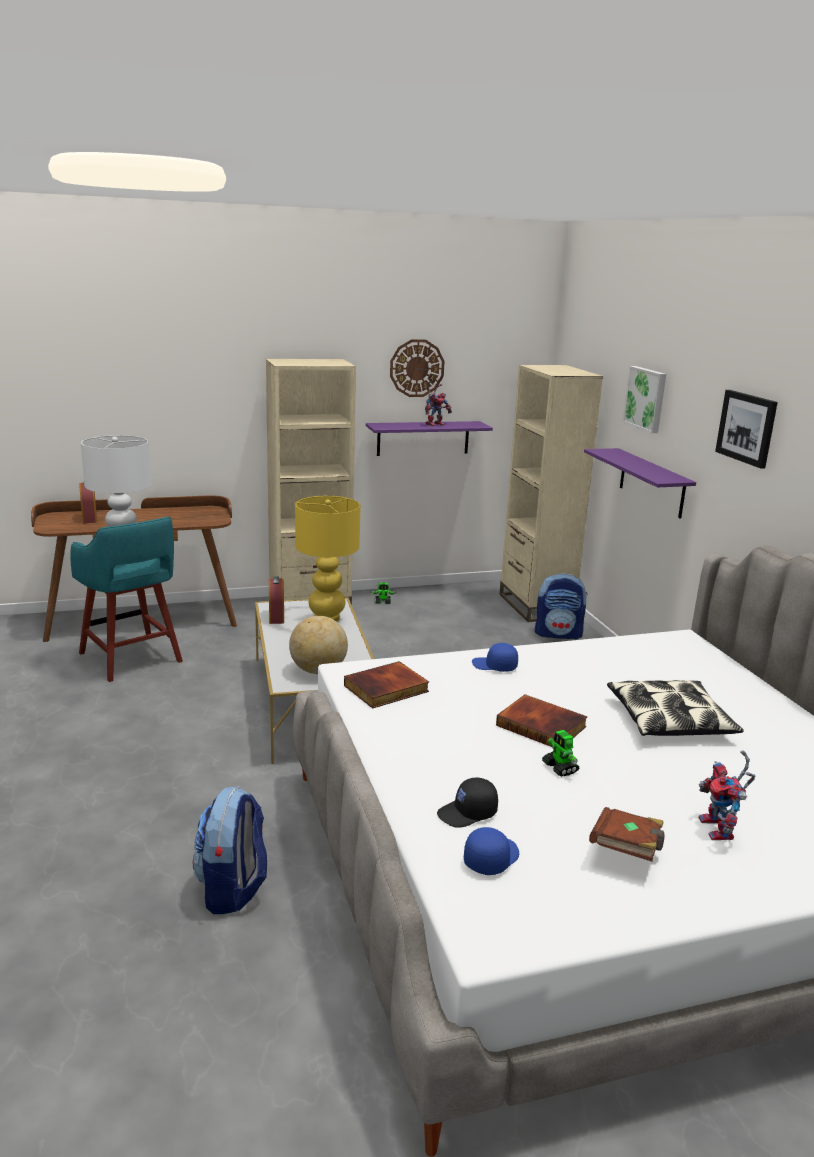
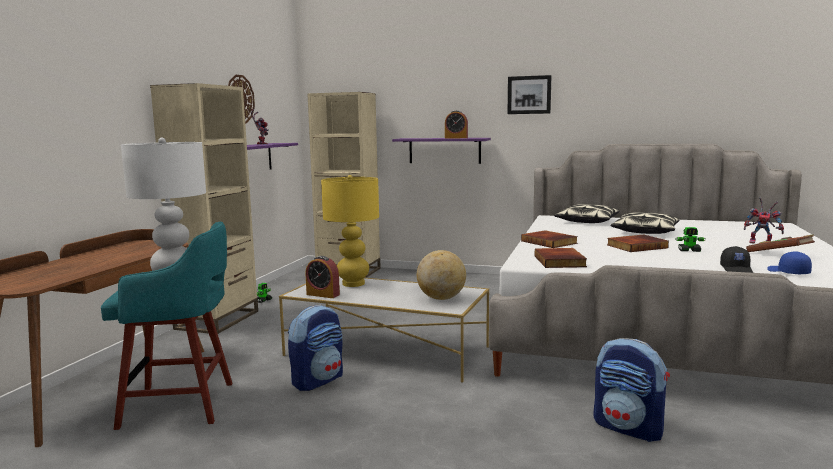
camera: 55 degrees left, 10 degrees down
(89, 518) = (36, 273): alarm clock -> alarm clock (456, 138)
(494, 666) = (550, 242): blue cap -> book
(558, 634) = (394, 275): backpack -> backpack (318, 380)
(646, 398) = (425, 99): picture -> none
(689, 668) = (587, 221): none -> pillow

